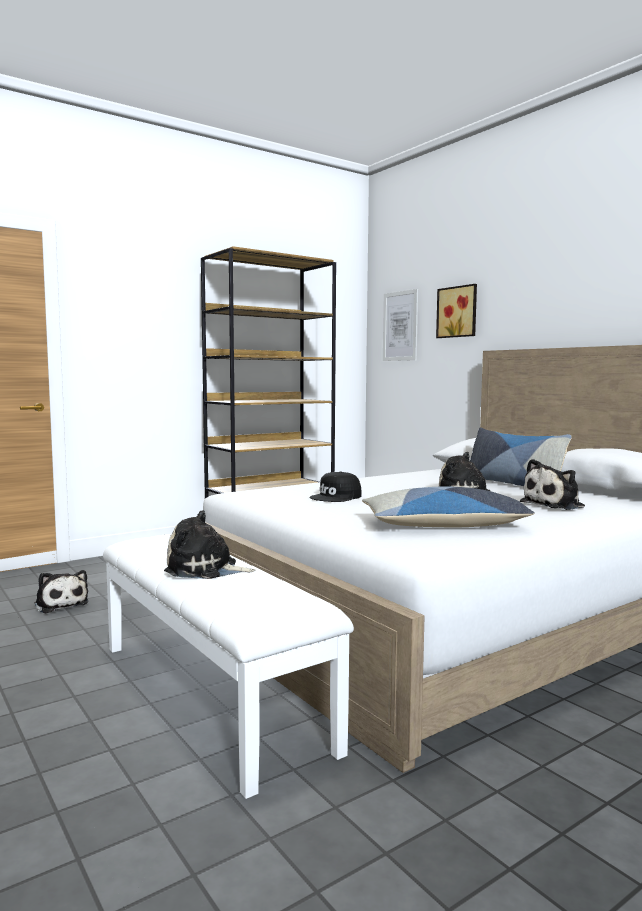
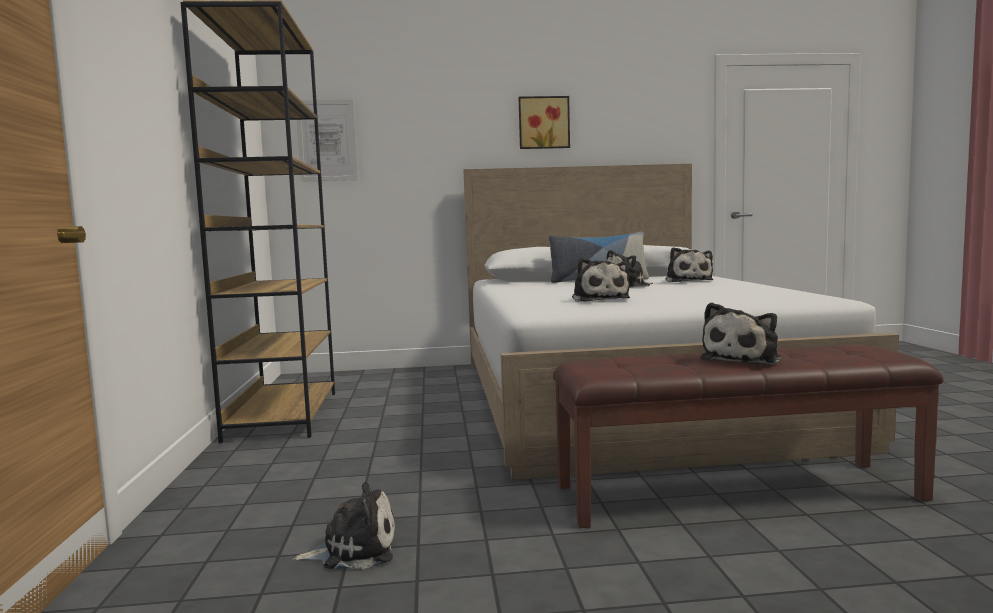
camera: 60 degrees left, 0 degrees up
(211, 694) = (735, 491): white bench -> brown bench
(336, 497) = (599, 299): black cap -> plush toy
(445, 525) = (743, 293): pillow -> none
(458, 312) = (416, 129): picture -> picture (543, 123)

